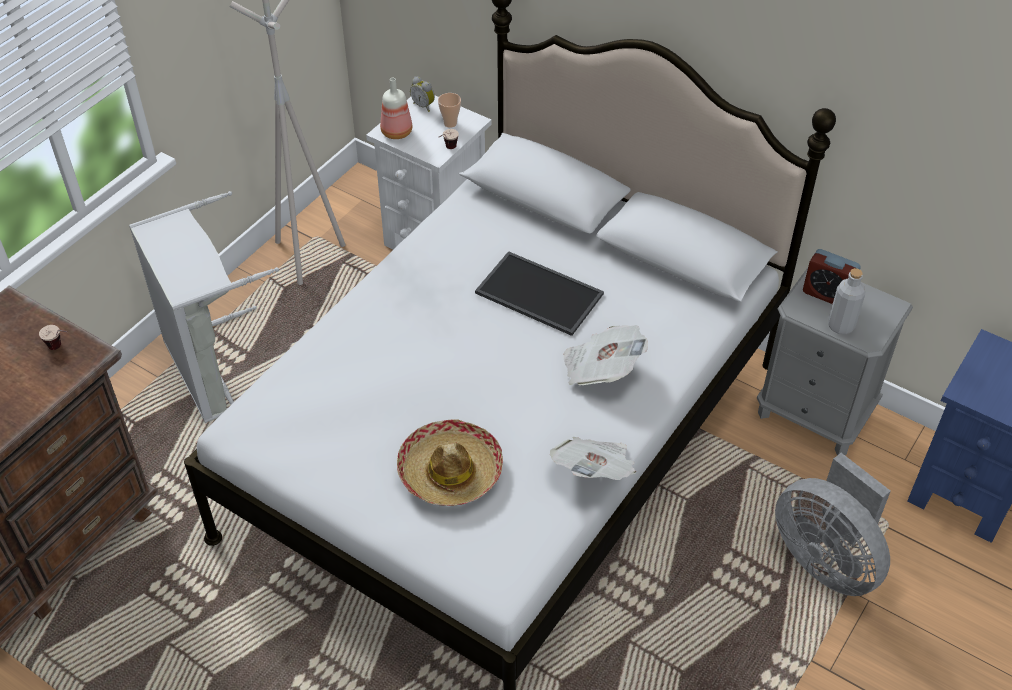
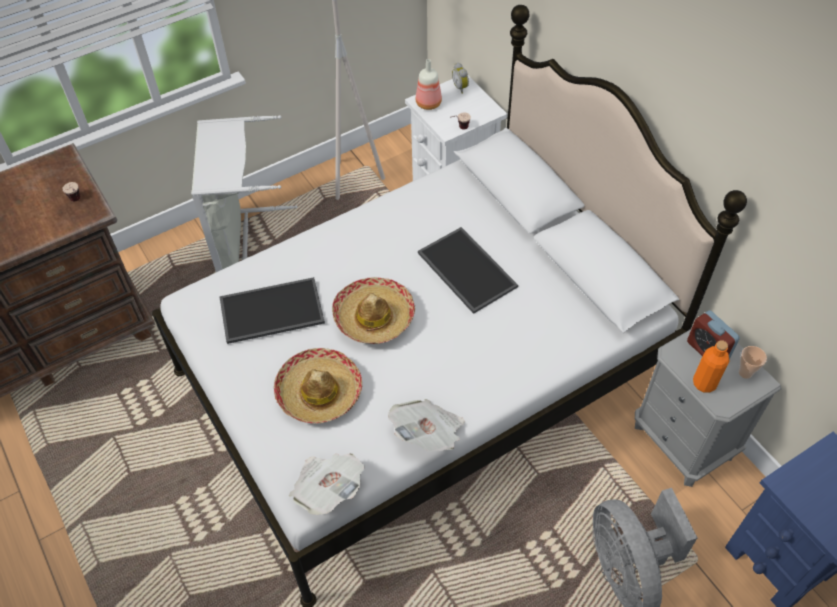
camera: 25 degrees right, 5 degrees up
(345, 407) = (271, 312): none -> tray
(450, 123) = (473, 108): cup -> cup (745, 372)
(466, 374) = (374, 317): none -> hat
(601, 369) = (481, 350): newspaper -> newspaper (328, 489)
(841, 326) = (704, 383): grey bottle -> orange bottle

